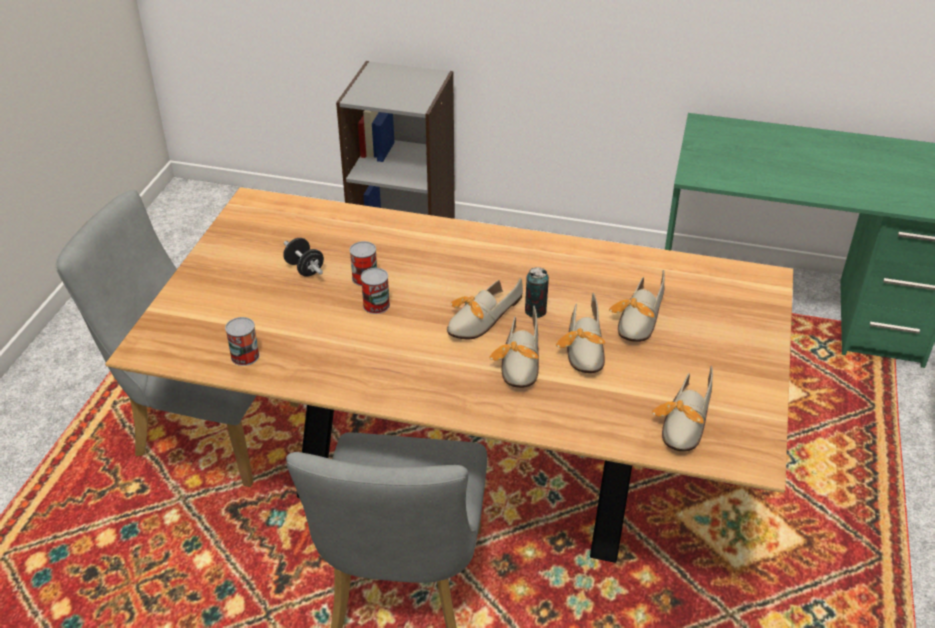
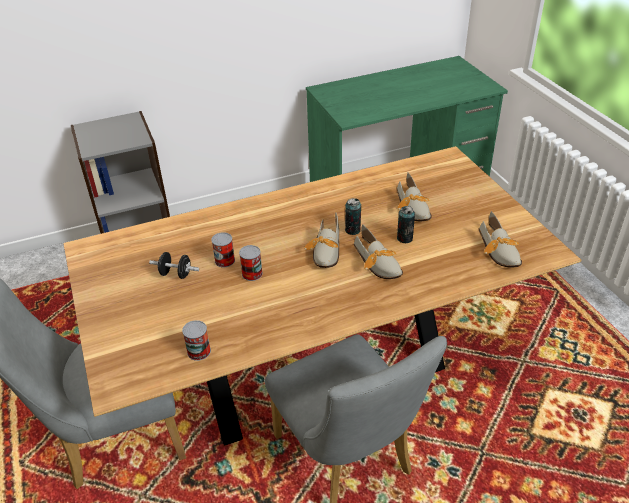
camera: 35 degrees left, 0 degrees up
(585, 350) = (404, 238): shoe -> can

